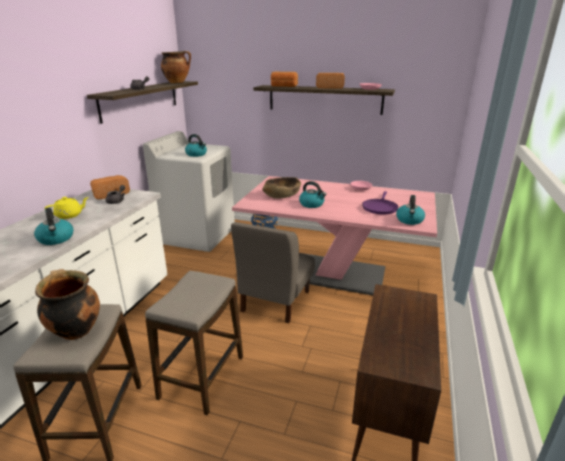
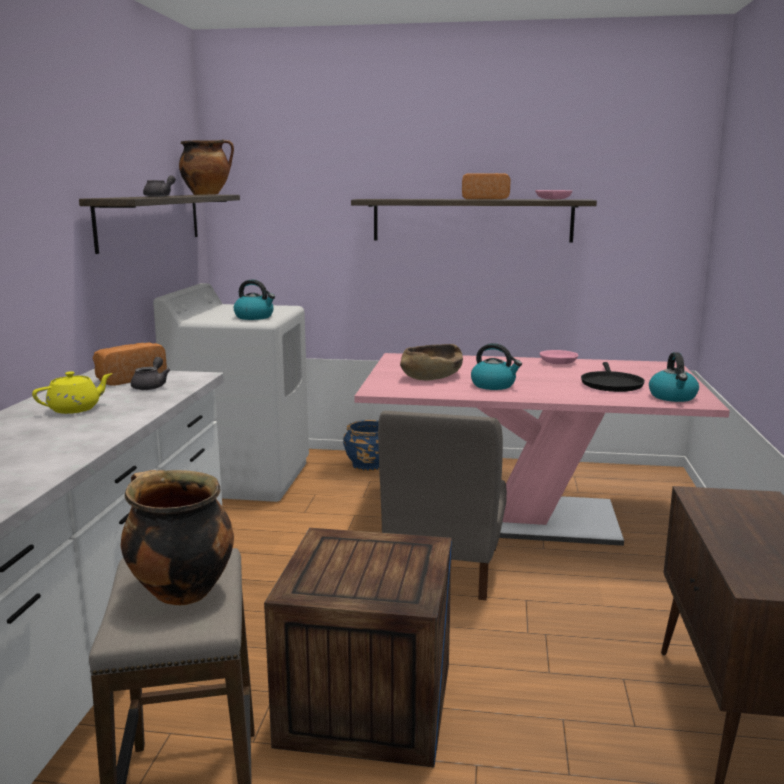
camera: 10 degrees left, 10 degrees down
(56, 239) = (82, 440): kettle -> none
(202, 377) = (367, 703): stool -> crate
(283, 87) = (403, 199): bread -> none
(379, 208) = (611, 384): purple frying pan -> black frying pan

